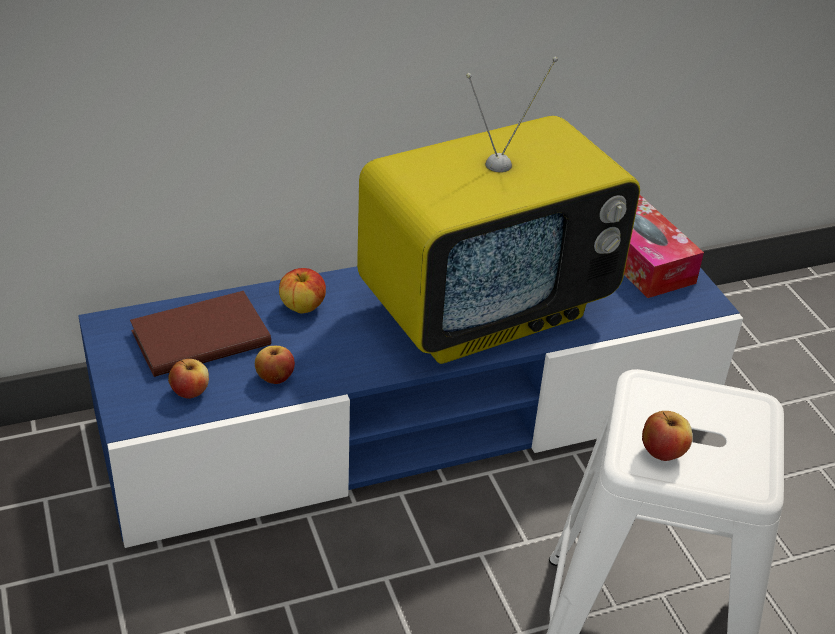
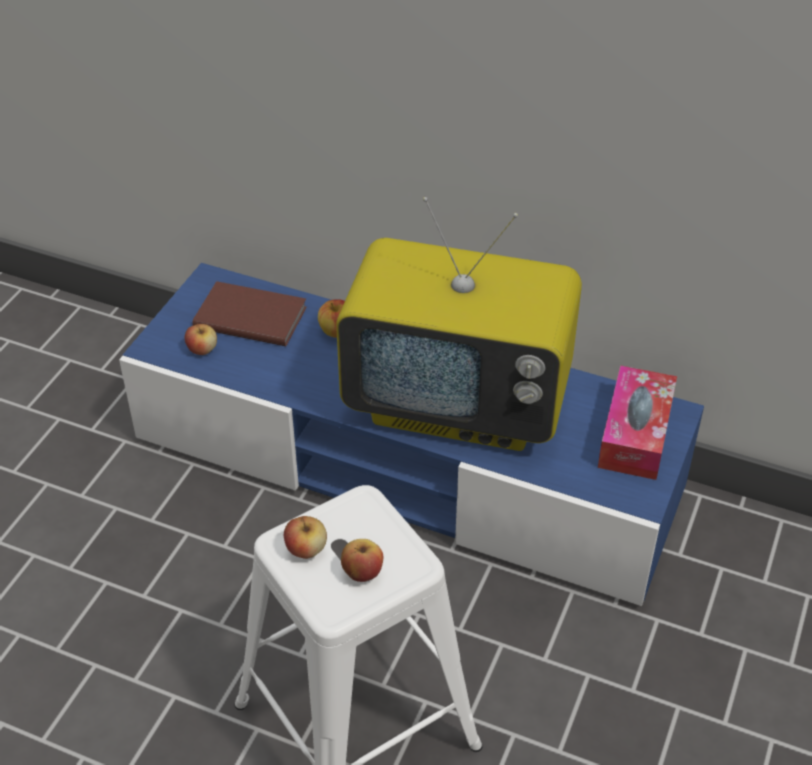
camera: 45 degrees right, 5 degrees up
(275, 377) = (261, 370): apple -> apple (362, 572)

